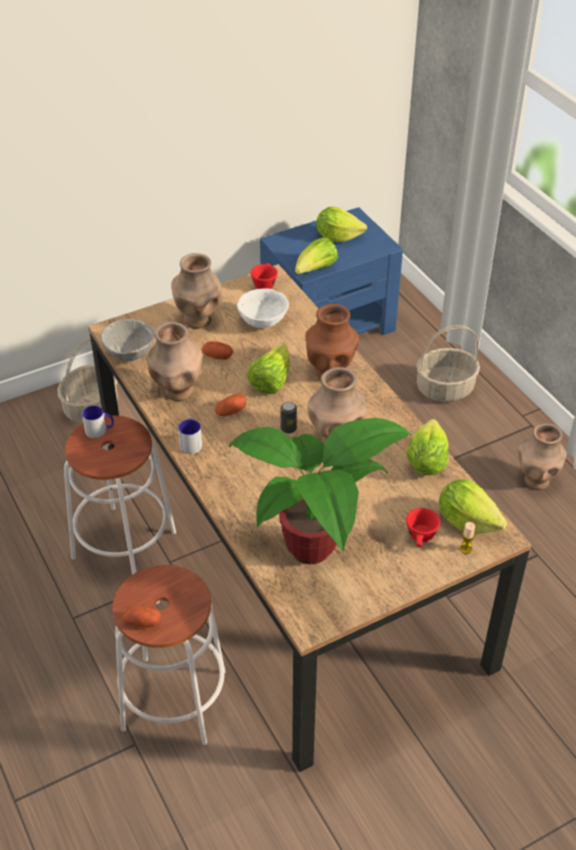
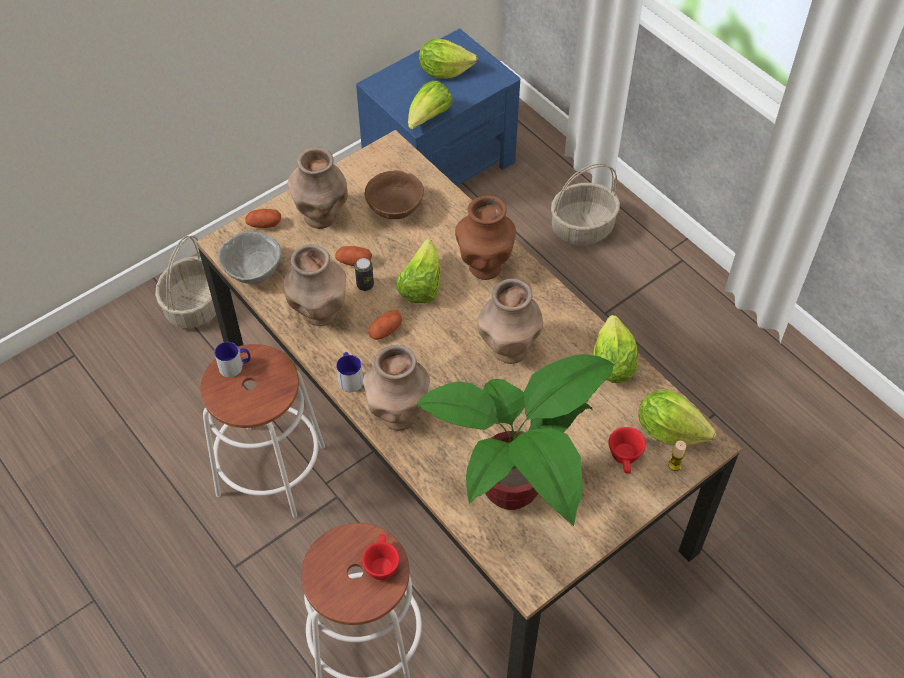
camera: 10 degrees left, 10 degrees up
(142, 622) = (339, 598): potato -> potato (264, 224)
(263, 322) = (395, 210): white bowl -> brown bowl
(264, 283) = (385, 157): red cup -> red cup (381, 563)
(288, 428) = (454, 344): can -> can (365, 285)
(536, 480) = (698, 326): brown vase -> brown vase (398, 414)

